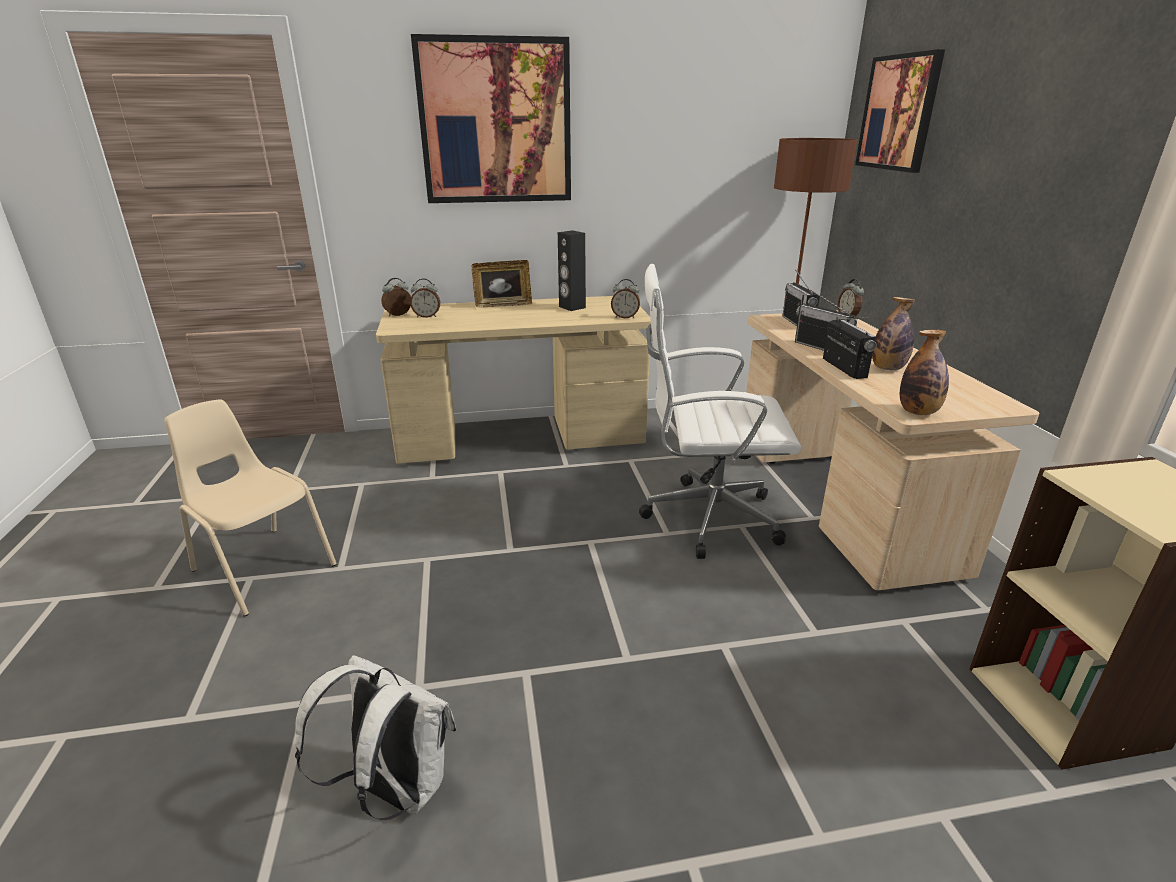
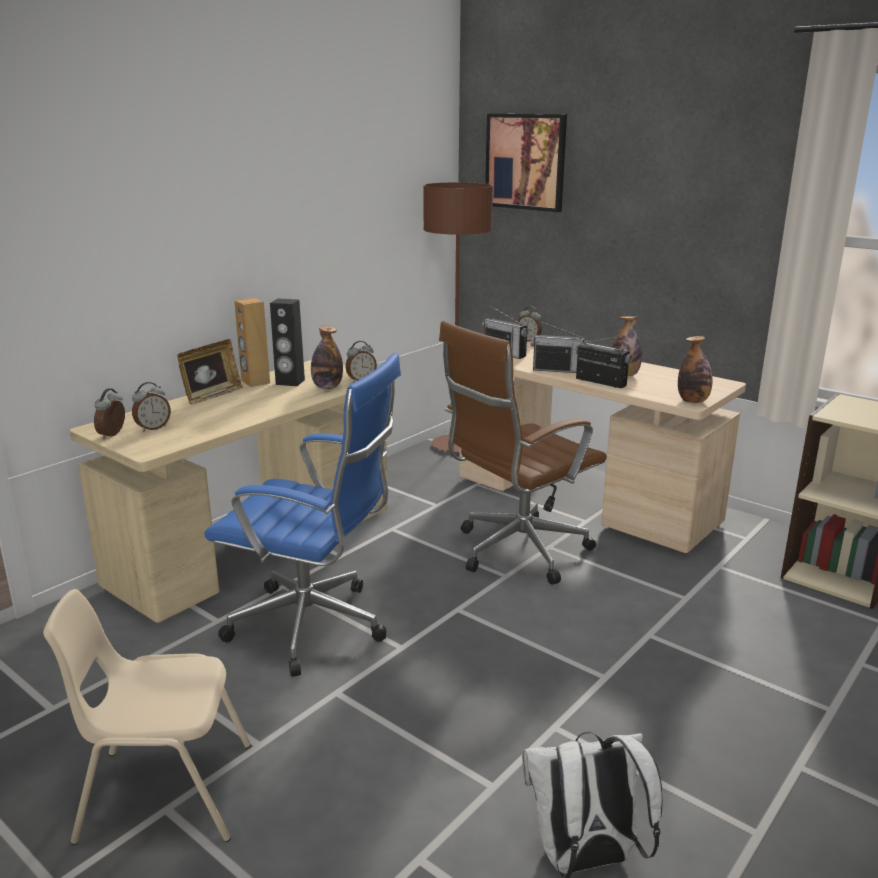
camera: 40 degrees left, 5 degrees down
(478, 508) = (315, 627): none -> blue office chair
(496, 122) = (178, 188): picture -> none
(549, 302) = (255, 382): none -> brown speaker
(589, 316) = (327, 387): none -> bottle
(705, 518) = (516, 552): white office chair -> brown office chair

